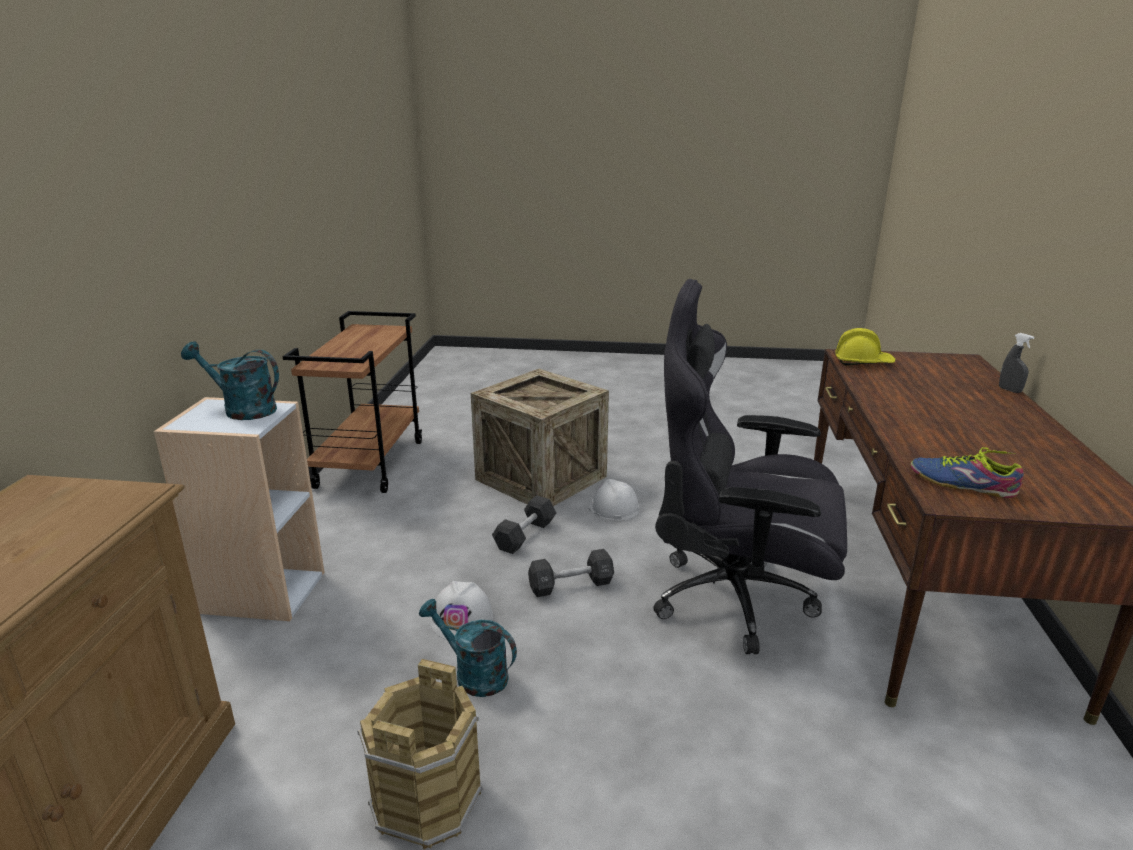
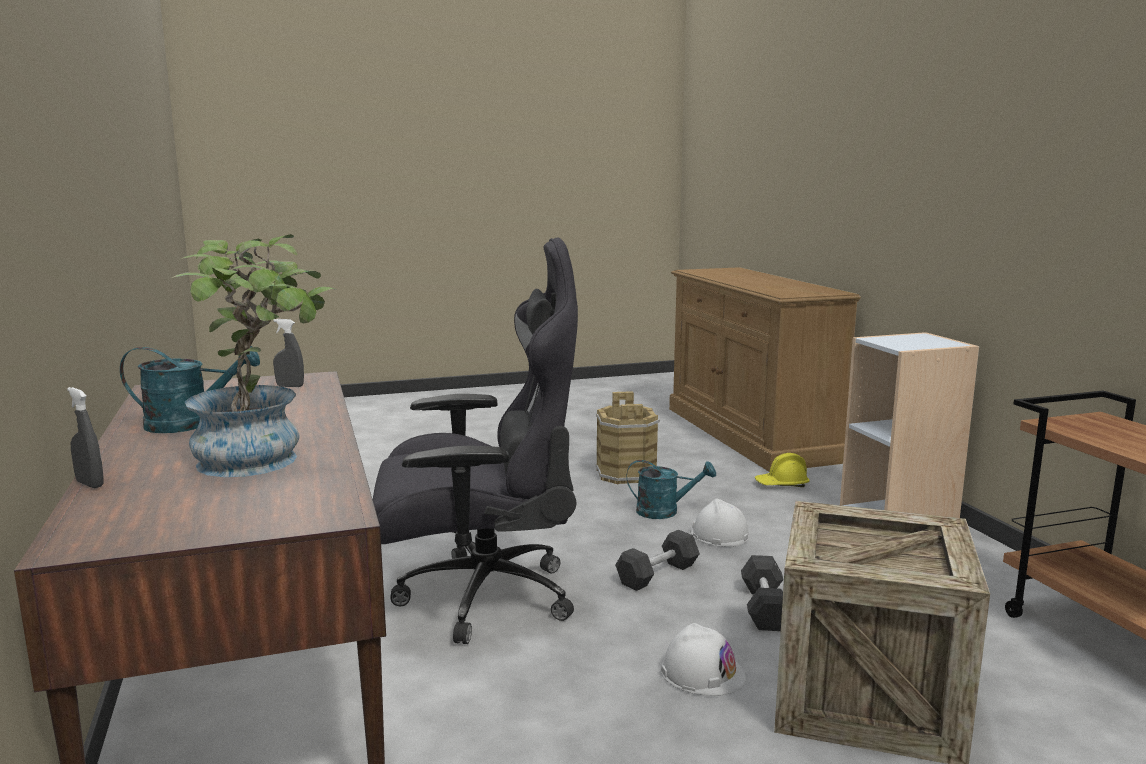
camera: 155 degrees right, 10 degrees down
(242, 409) = (918, 344): turquoise watering can -> turquoise watering can (190, 424)
(862, 362) = (314, 501): yellow hard hat -> yellow hard hat (782, 484)
(911, 391) = (263, 460): none -> potted plant
(962, 484) = (290, 386): shoe -> grey spray bottle

